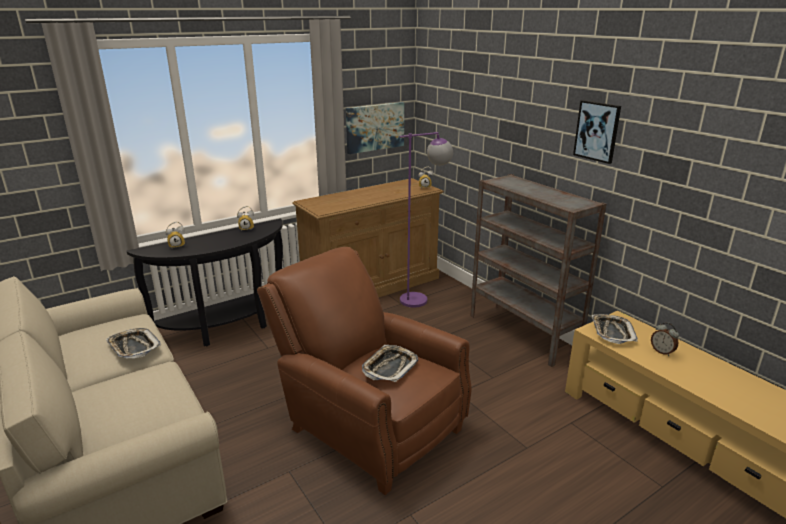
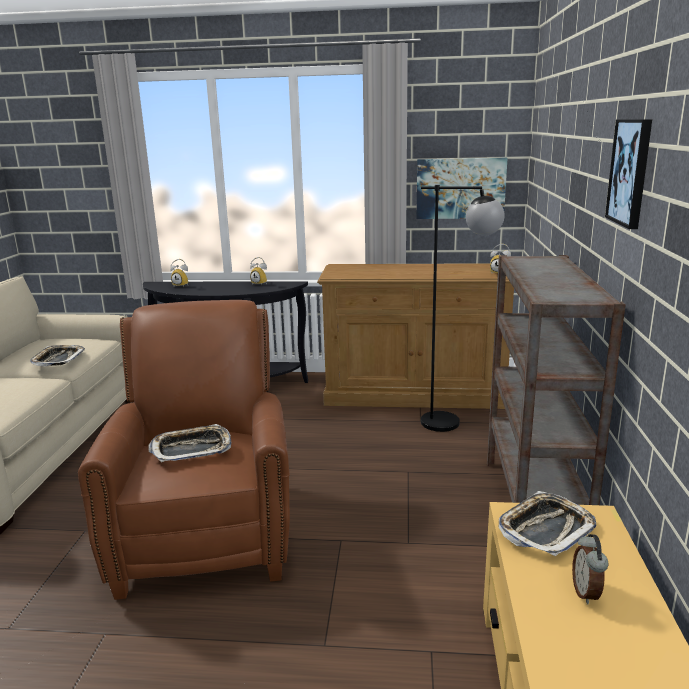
camera: 40 degrees right, 5 degrees down
(422, 298) = (454, 424): purple floor lamp -> black floor lamp

